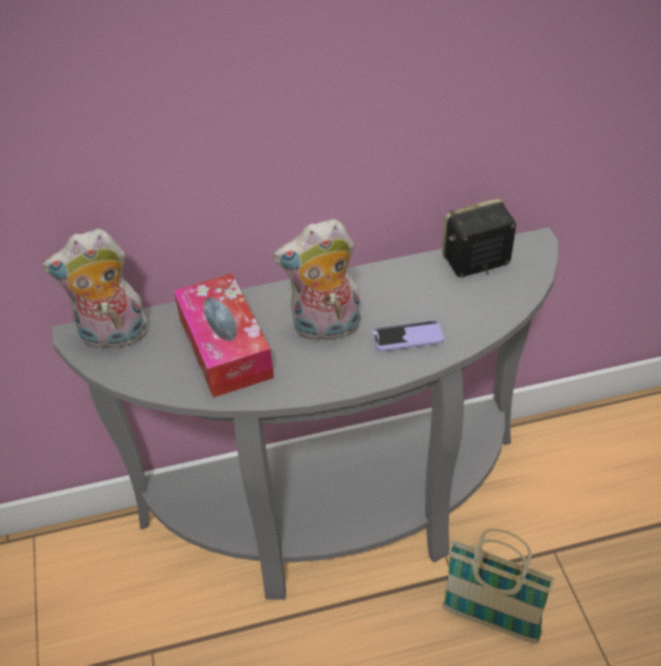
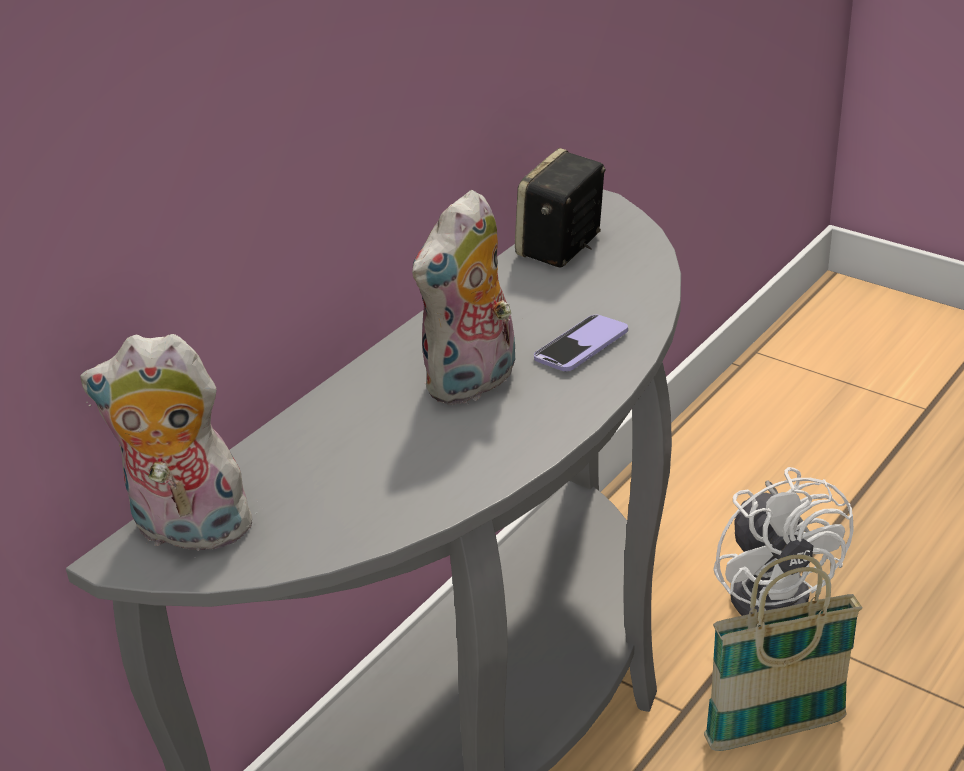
camera: 40 degrees left, 10 degrees down
(112, 337) = (186, 531): plush toy -> plush toy turned 60 degrees clockwise
(225, 347) = (368, 462): tissue box -> none
(581, 539) = (776, 589): none -> white fan

